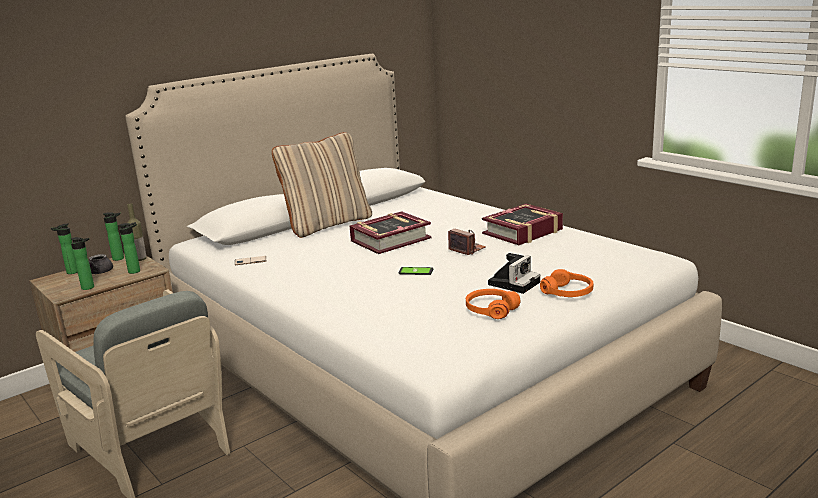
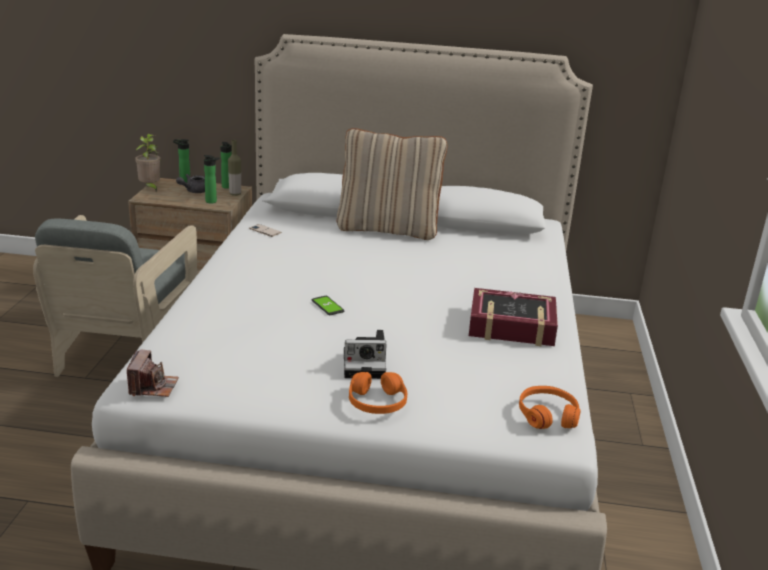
camera: 45 degrees right, 5 degrees up
(49, 288) = (150, 188): none -> potted plant
(89, 287) = (165, 200): bottle -> none
(390, 240) = (389, 268): book -> none
(467, 249) = (418, 313): camera -> camera (153, 386)
(491, 310) = (282, 373): orange headphones -> orange headphones (547, 415)

